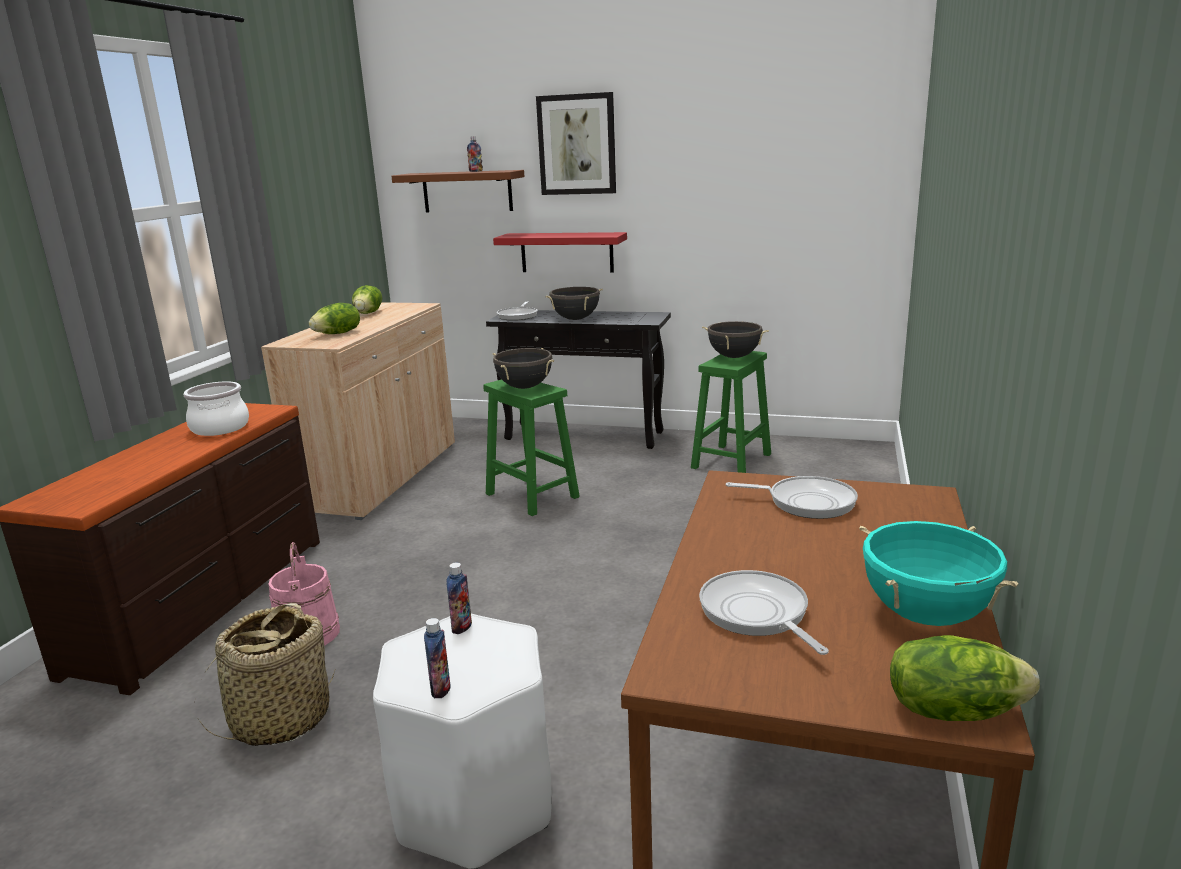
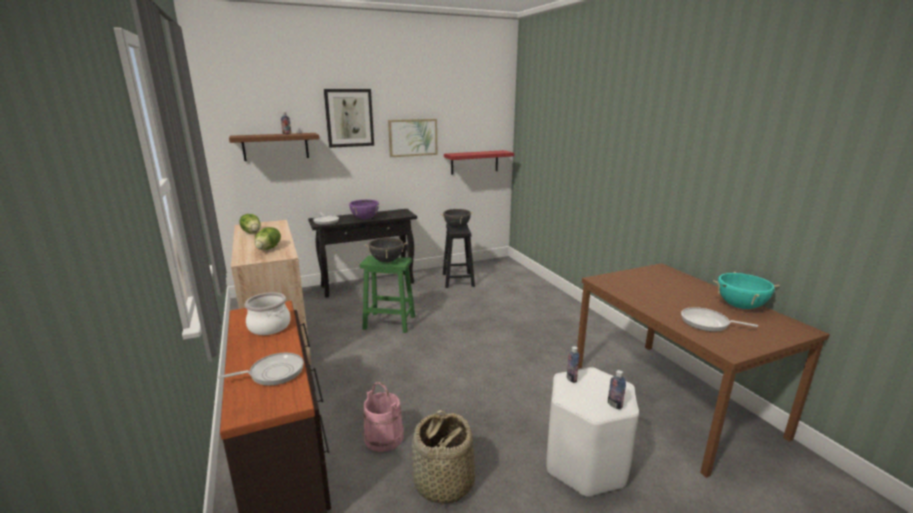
camera: 40 degrees left, 0 degrees up
(566, 252) = (344, 180): red shelf -> red shelf (474, 162)
(575, 319) = (365, 218): black cooking pot -> purple cooking pot
(689, 180) = (413, 137): none -> picture
(731, 460) = (458, 279): green stool -> black stool
(806, 502) = (637, 280): frying pan -> frying pan (273, 373)
(953, 710) = (798, 330): lettuce -> none

